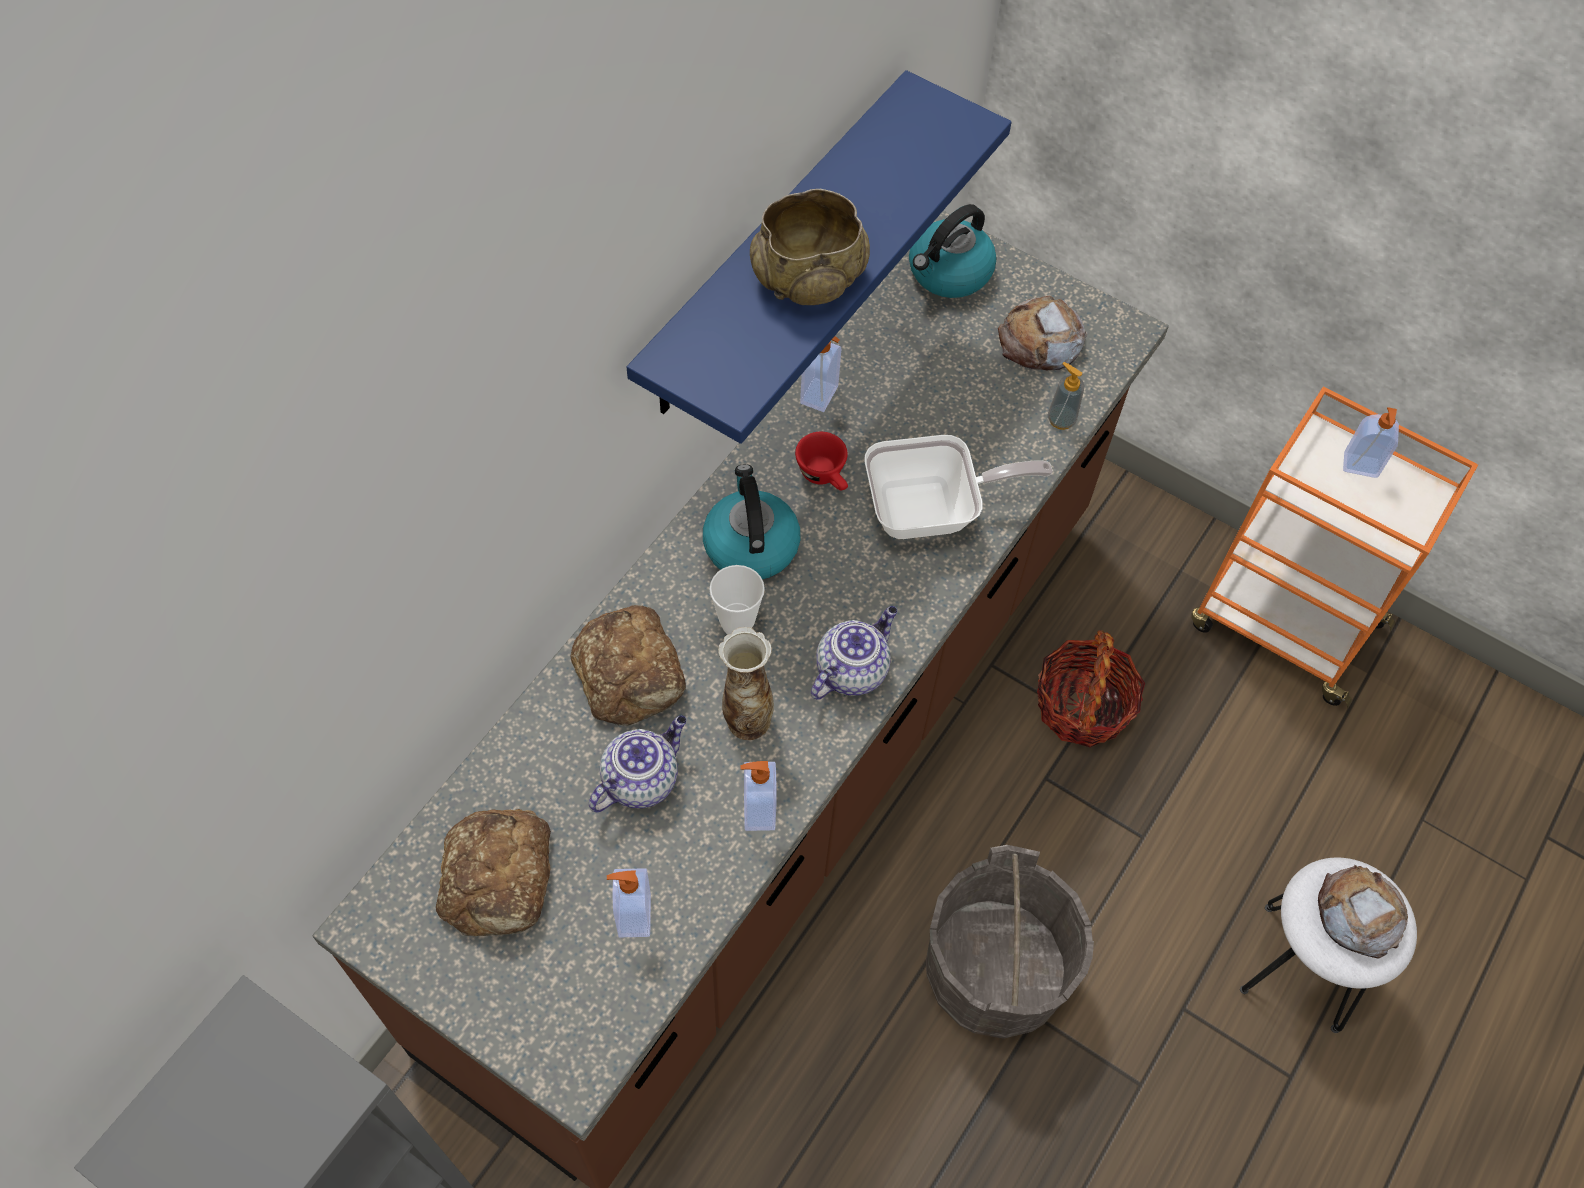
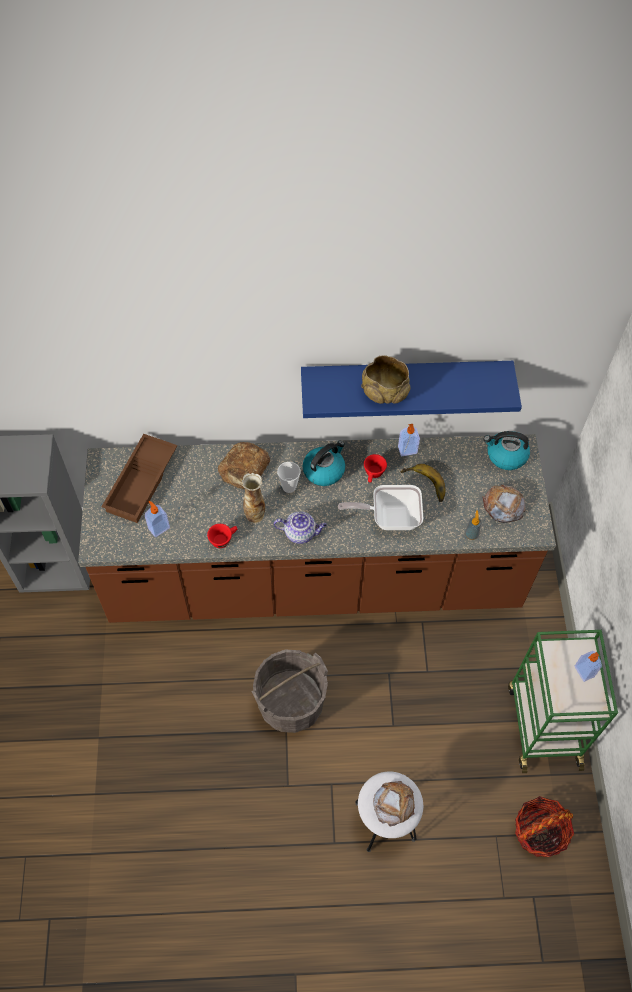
camera: 55 degrees right, 0 degrees up
(498, 878) = (142, 483): bread -> brown tray
(641, 779) = (208, 498): teapot -> none
(757, 811) = (223, 539): soap dispenser -> red cup
(911, 420) = (423, 486): none -> banana
(932, 511) = (389, 517): frying pan -> frying pan turned 135 degrees clockwise
(1082, 707) = (432, 667): basket -> basket (539, 832)
(1281, 624) = (543, 724): orange cart -> green cart

